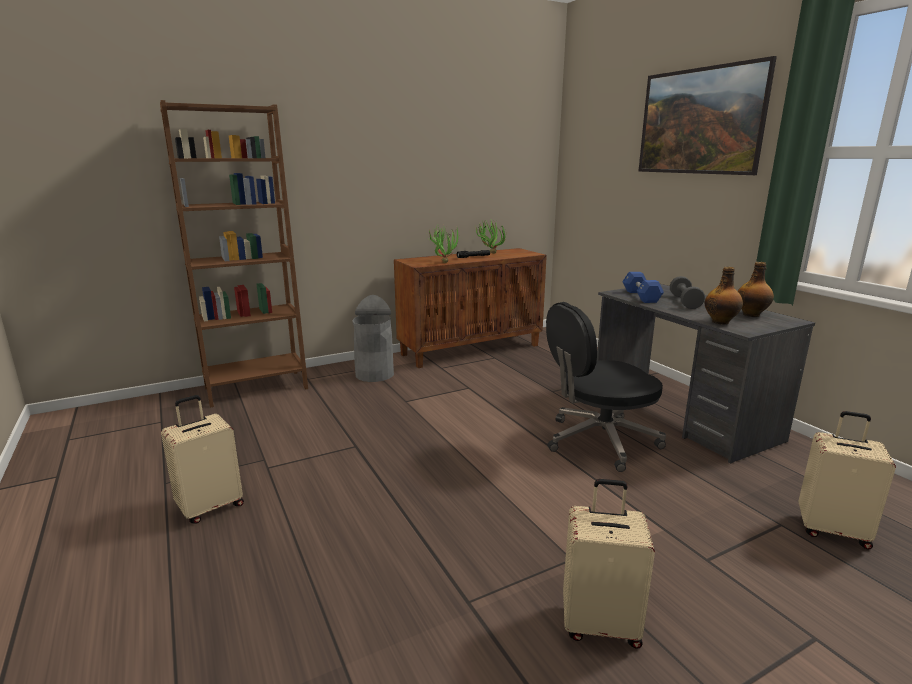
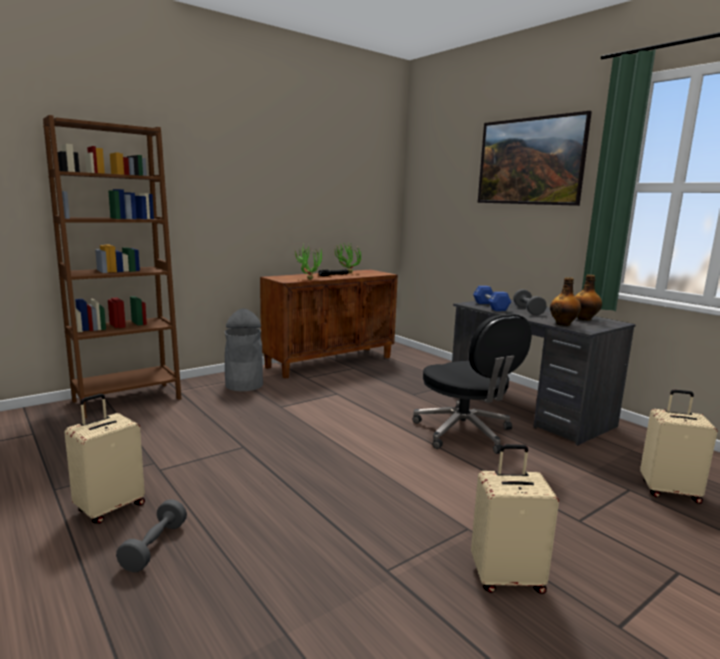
camera: 10 degrees left, 5 degrees down
(241, 553) = (154, 547): none -> grey dumbbell
(599, 441) = (465, 433): black office chair -> black office chair turned 90 degrees counterclockwise

